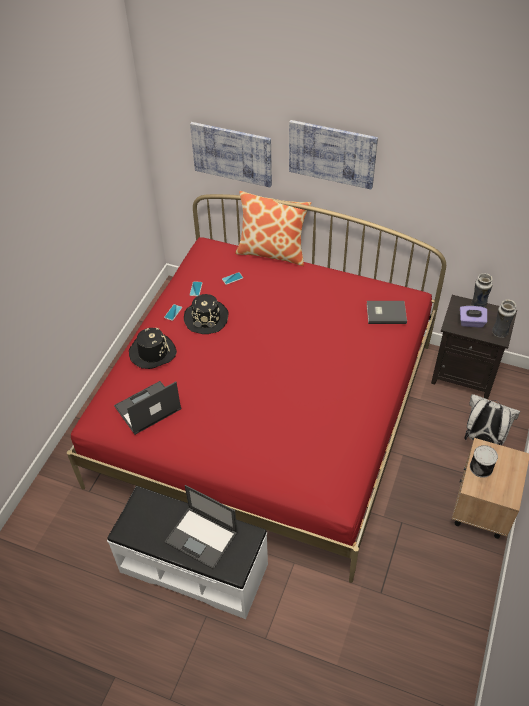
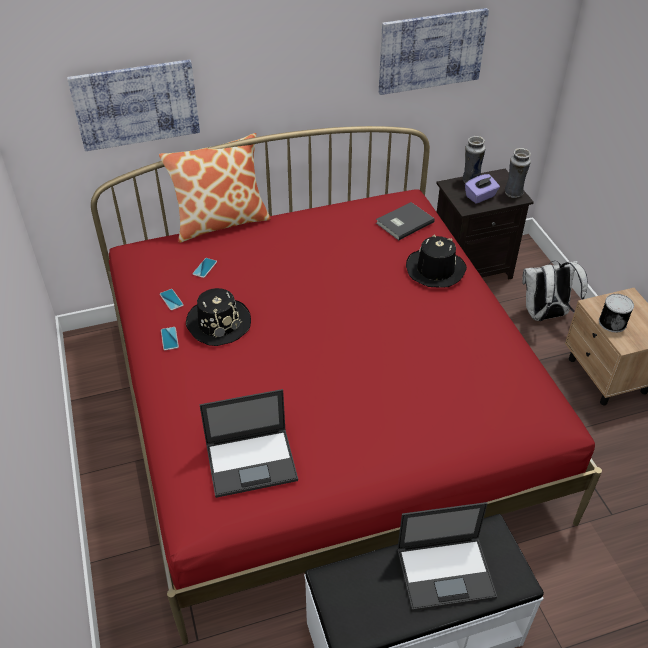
camera: 40 degrees left, 5 degrees down
(147, 408) = (252, 461): laptop -> laptop turned 120 degrees counterclockwise
(152, 352) = (190, 395): black hat -> black hat (435, 270)
(332, 153) = (275, 51): picture -> picture (431, 50)

